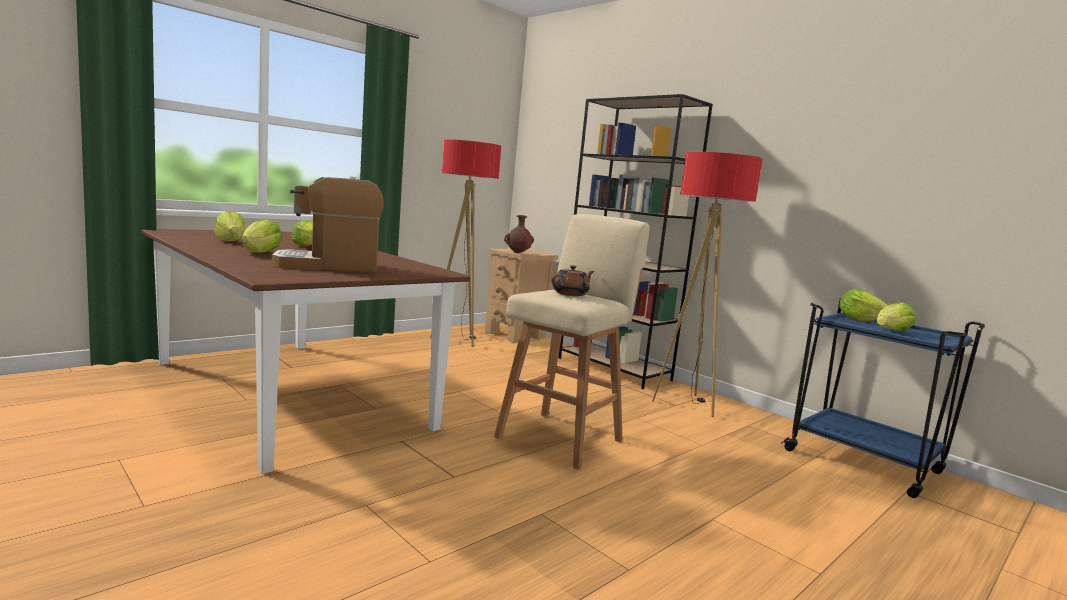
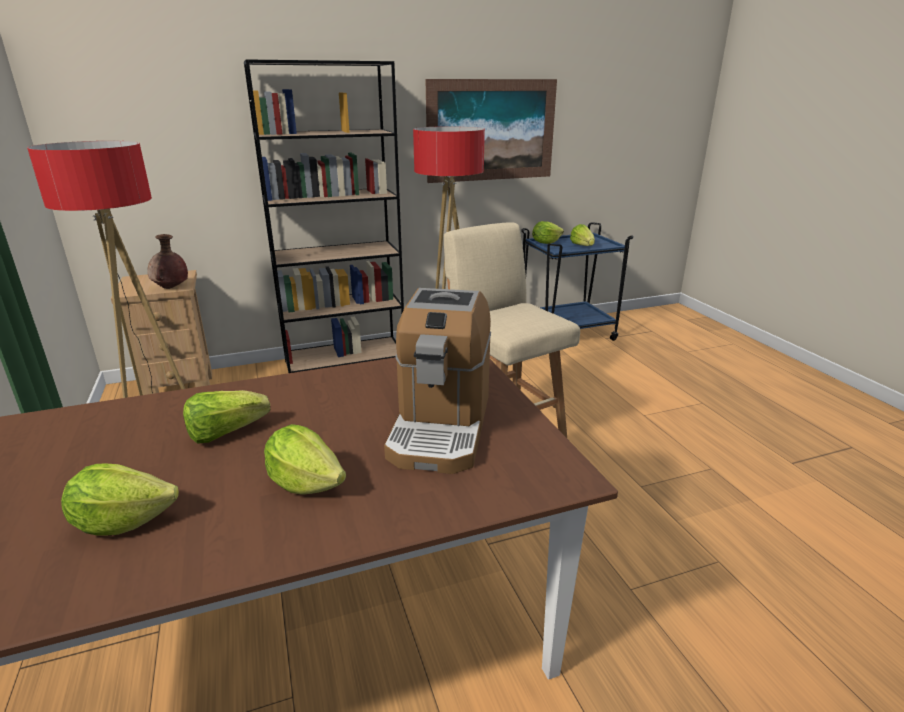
camera: 65 degrees left, 15 degrees up
(571, 294) = (514, 314): brown teapot -> none
(825, 173) = (491, 130): none -> picture

